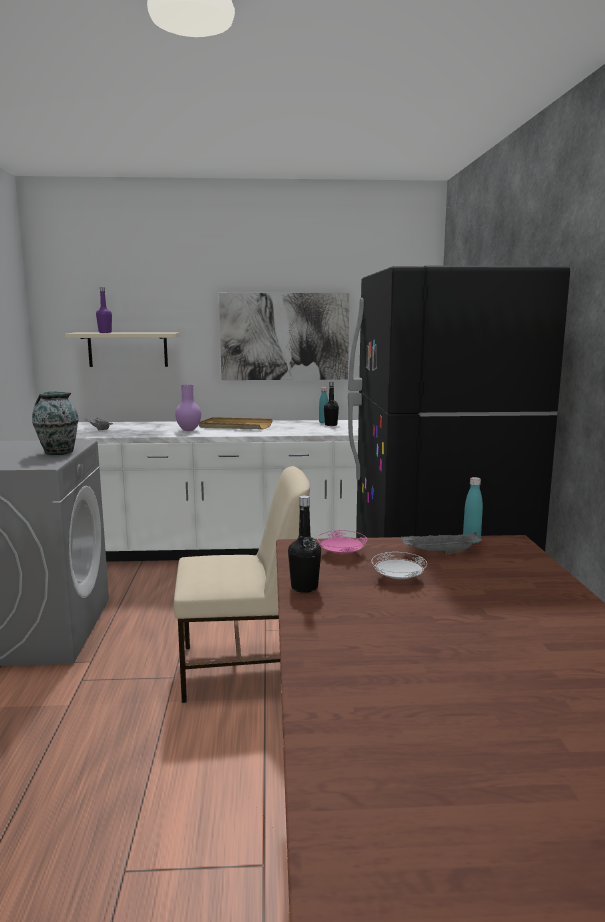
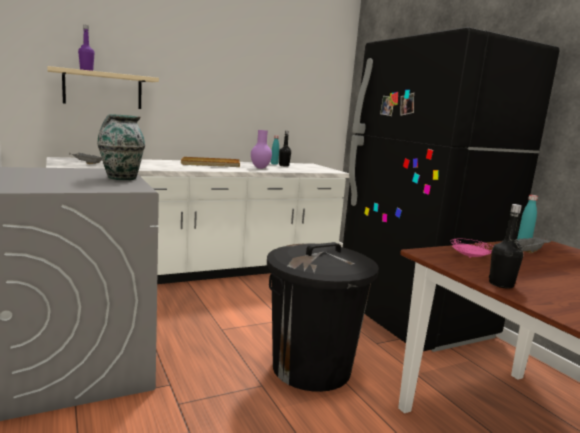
camera: 25 degrees left, 0 degrees up
(188, 430) = (177, 166): purple vase -> purple vase (260, 168)
(243, 669) = (312, 368): beige chair -> black trash can
(284, 336) = (242, 91): picture -> none
(398, 579) = (542, 272): white plate -> none

